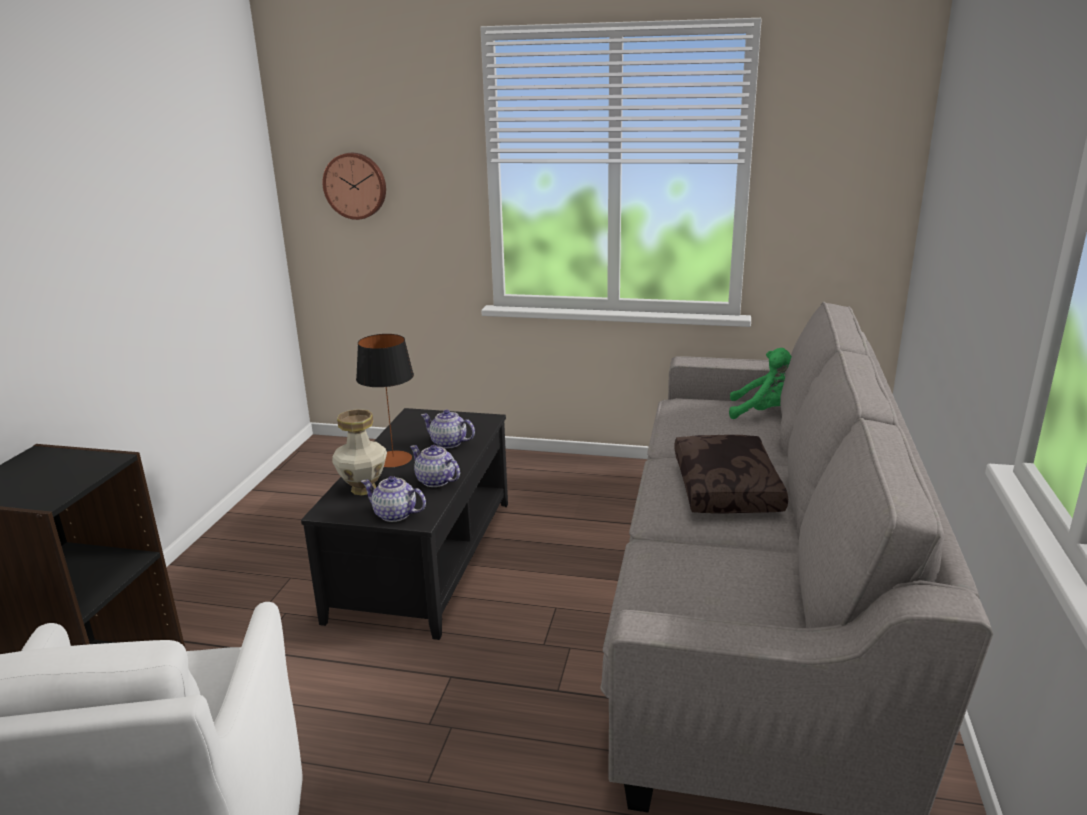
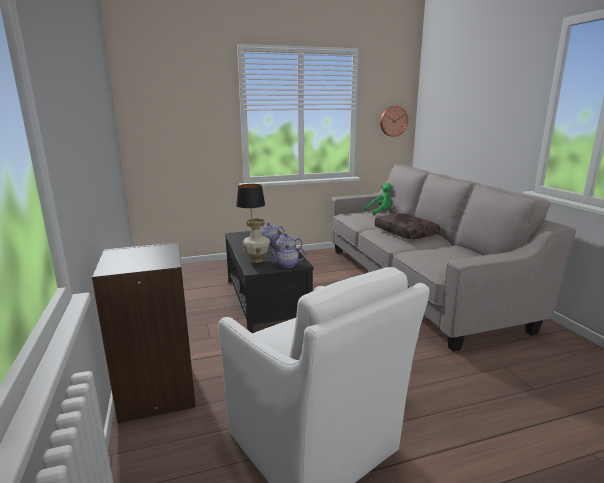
camera: 30 degrees left, 5 degrees down
(355, 185) = (168, 124): wall clock -> wall clock (393, 121)

